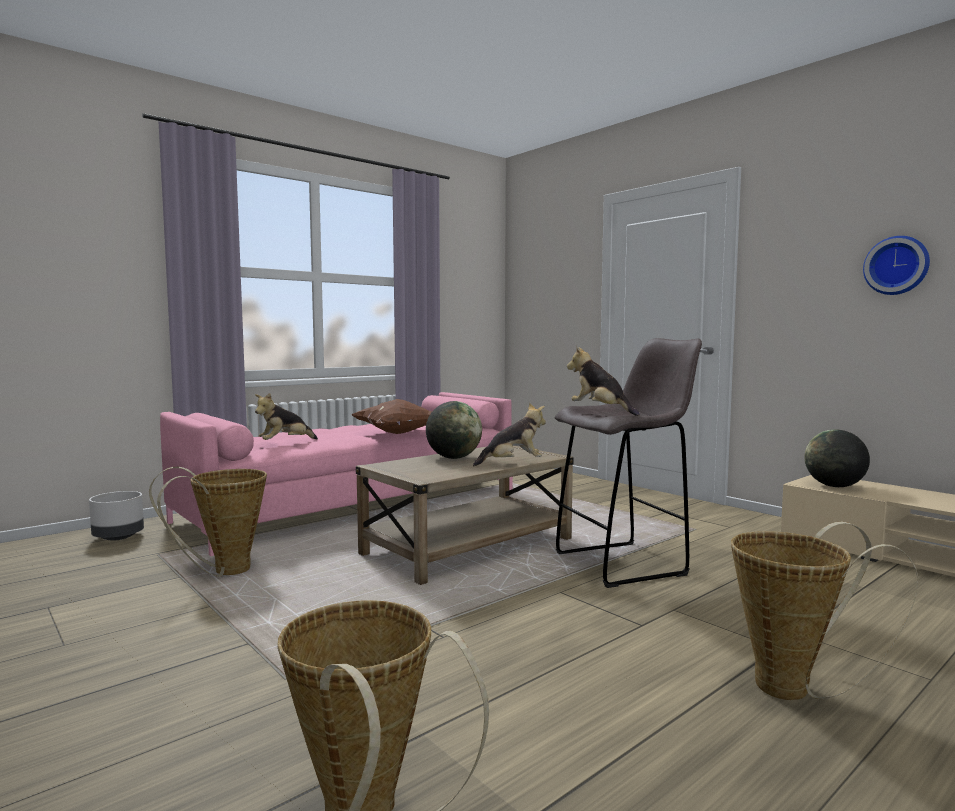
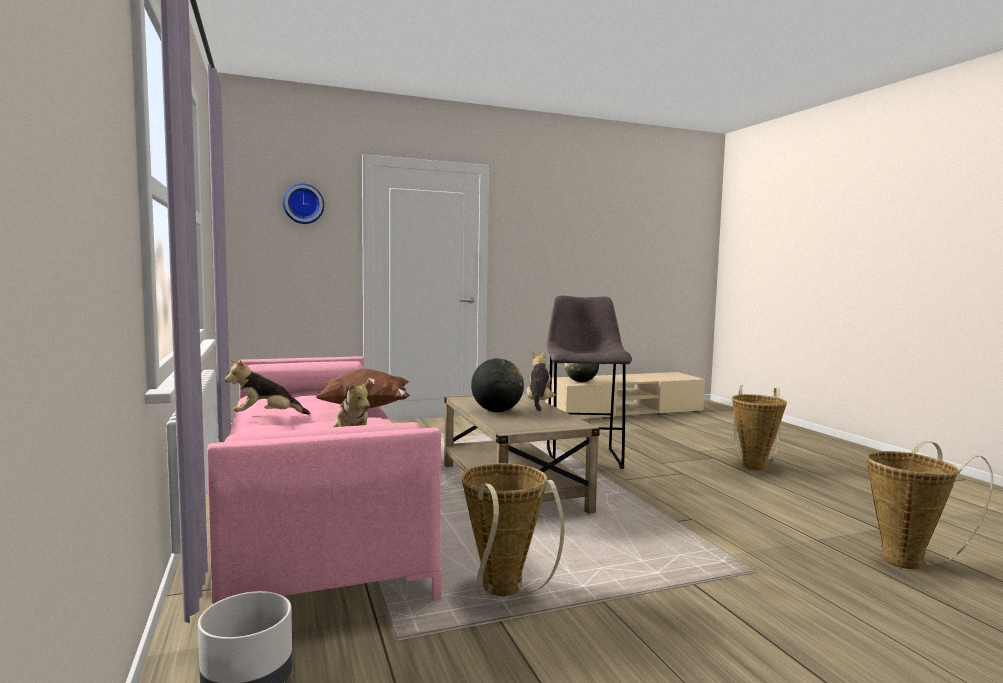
camera: 70 degrees left, 0 degrees up
(601, 411) = (593, 350): plush toy -> plush toy (266, 416)
(897, 265) = (580, 249): wall clock -> wall clock (303, 204)

